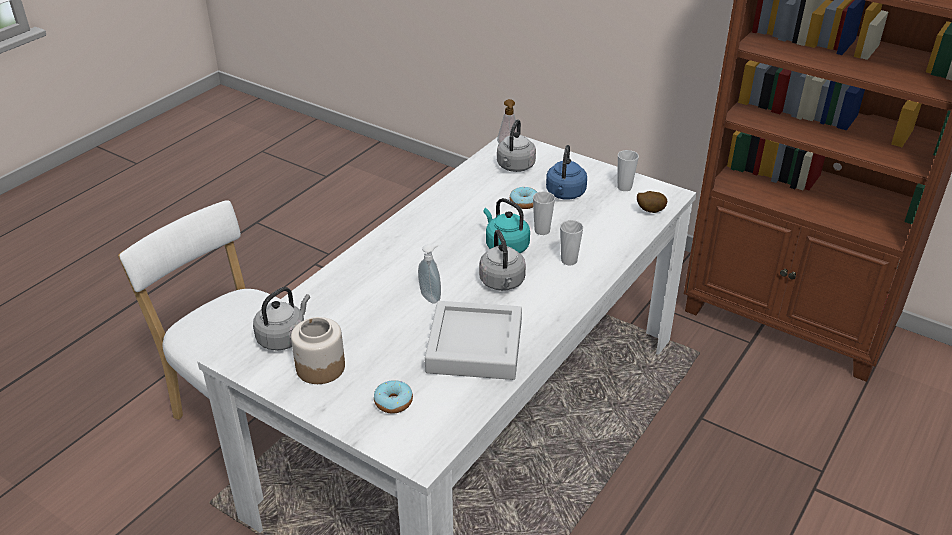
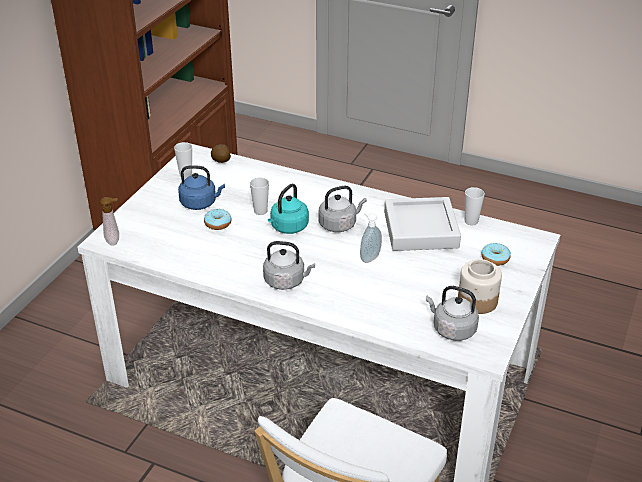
camera: 100 degrees left, 0 degrees up
(515, 167) = (154, 234): grey kettle -> grey kettle (286, 281)
(569, 260) = (300, 196): cup -> cup (471, 221)

